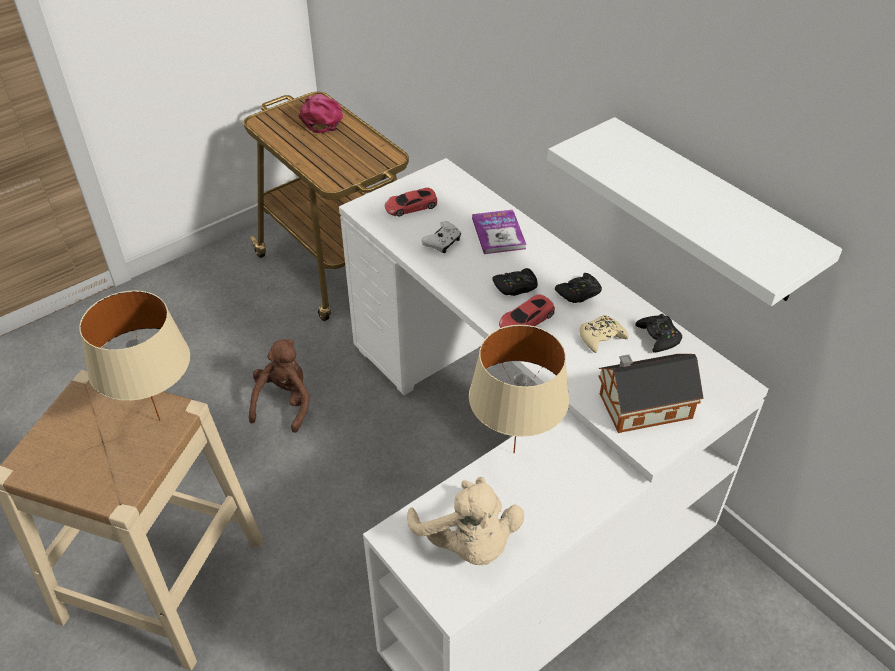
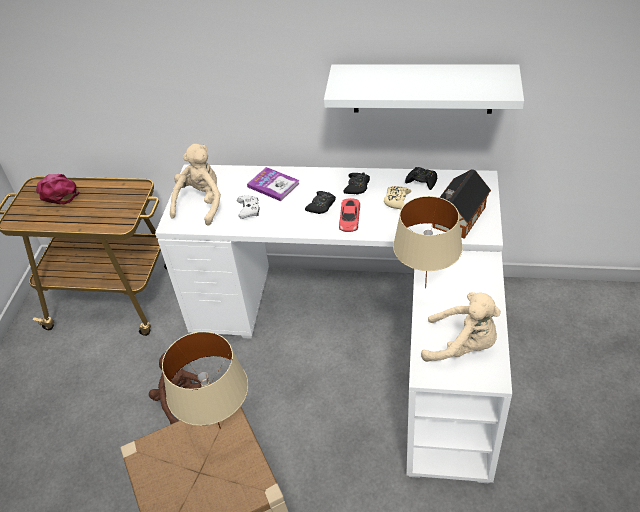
camera: 40 degrees left, 0 degrees up
(411, 206) = (201, 203): red toy car -> beige plush toy

